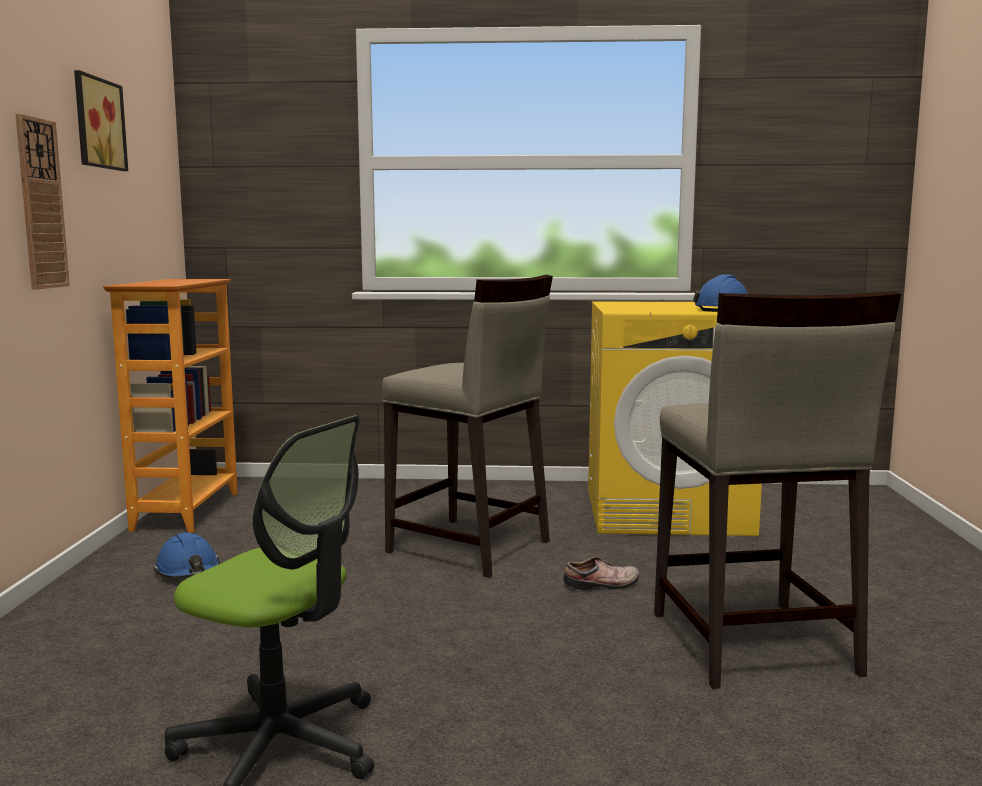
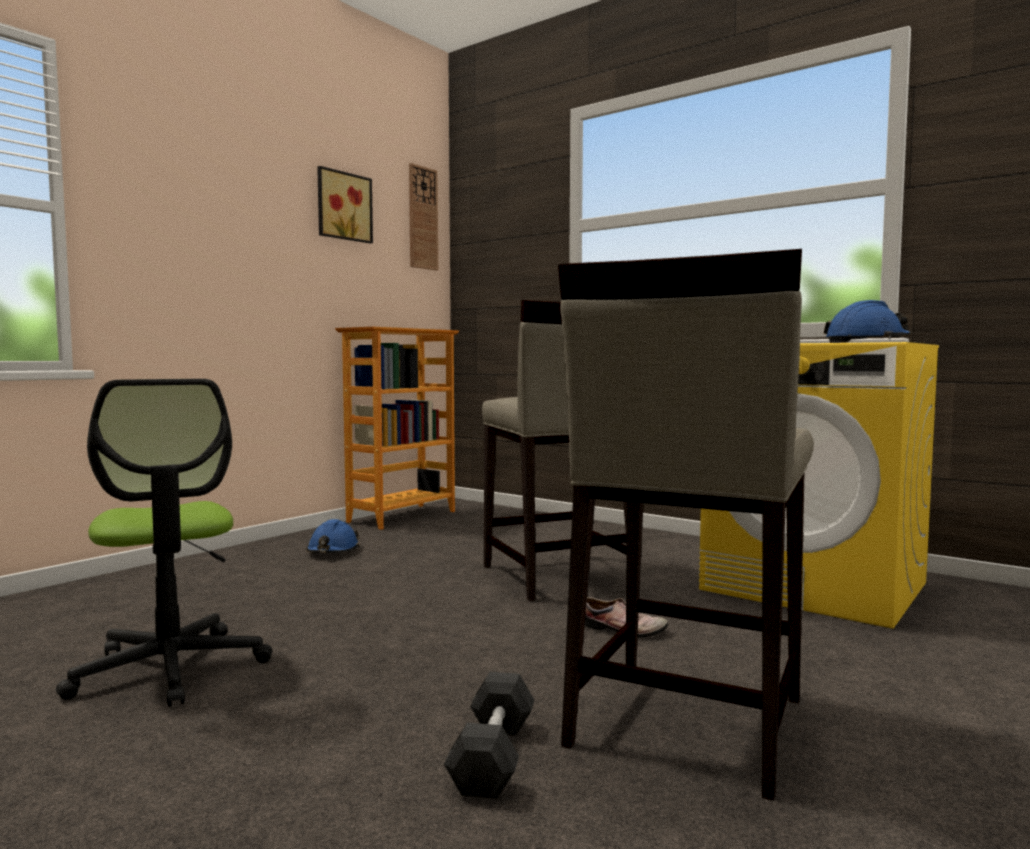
camera: 35 degrees right, 5 degrees down
(41, 204) = (271, 261): wall clock -> wall clock (422, 218)
(685, 713) = (493, 756): none -> black dumbbell

